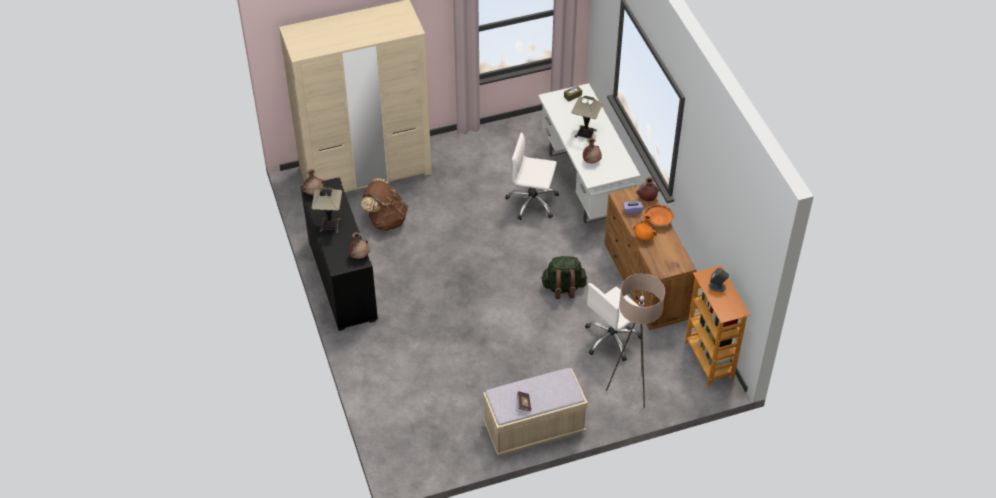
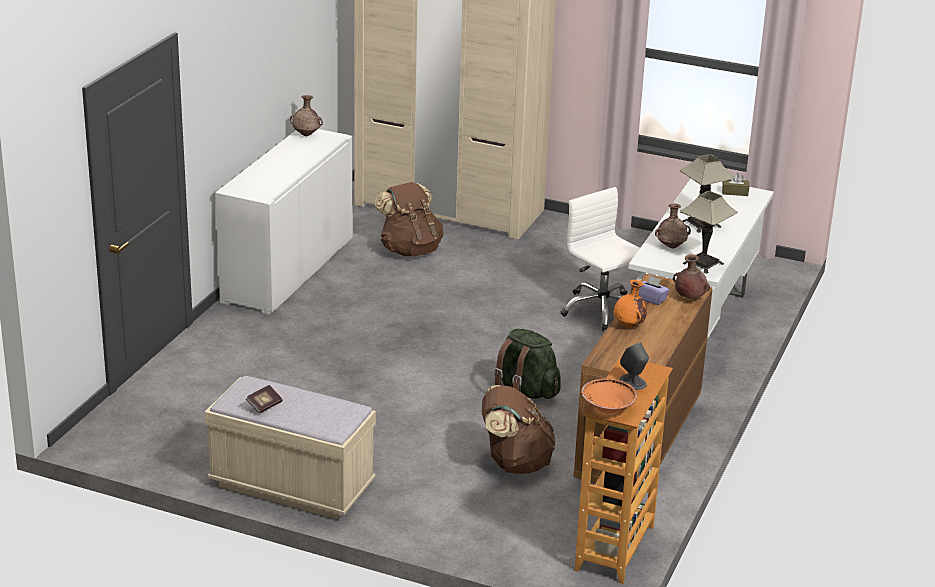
camera: 40 degrees right, 20 degrees down
(330, 225) = (280, 160): table lamp -> table lamp (703, 263)
(342, 280) = (288, 270): black cabinet -> white cabinet
(360, 255) = (270, 192): brown vase -> none
(612, 339) = (515, 463): white office chair -> brown backpack
(631, 389) = (467, 518): beige floor lamp -> none
(658, 221) = (672, 321): orange bowl -> orange bowl (608, 407)

